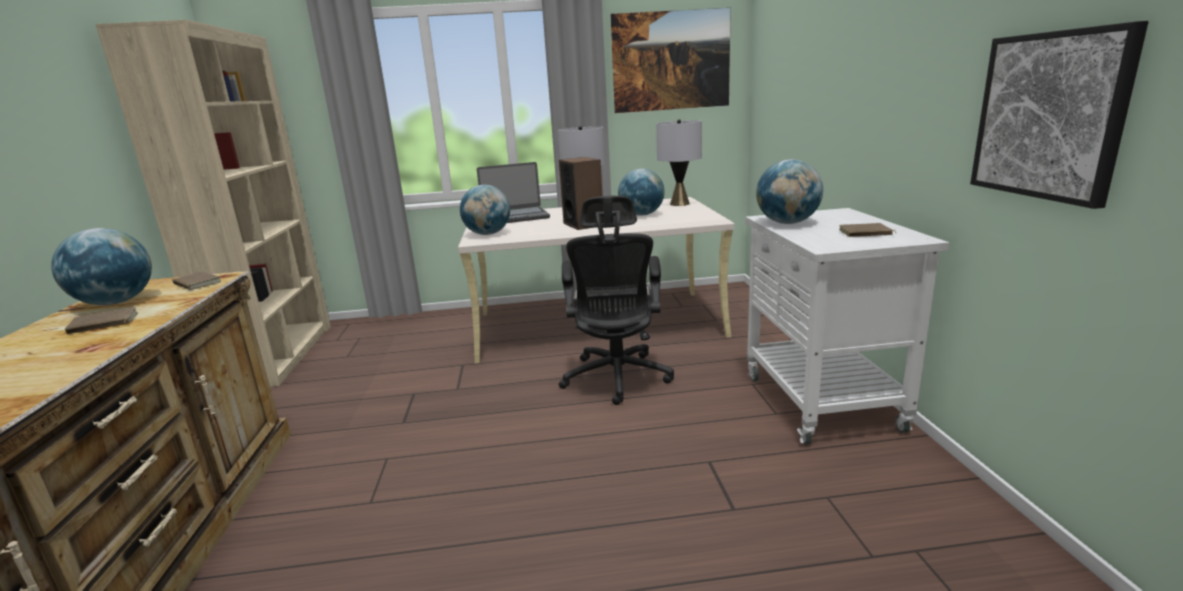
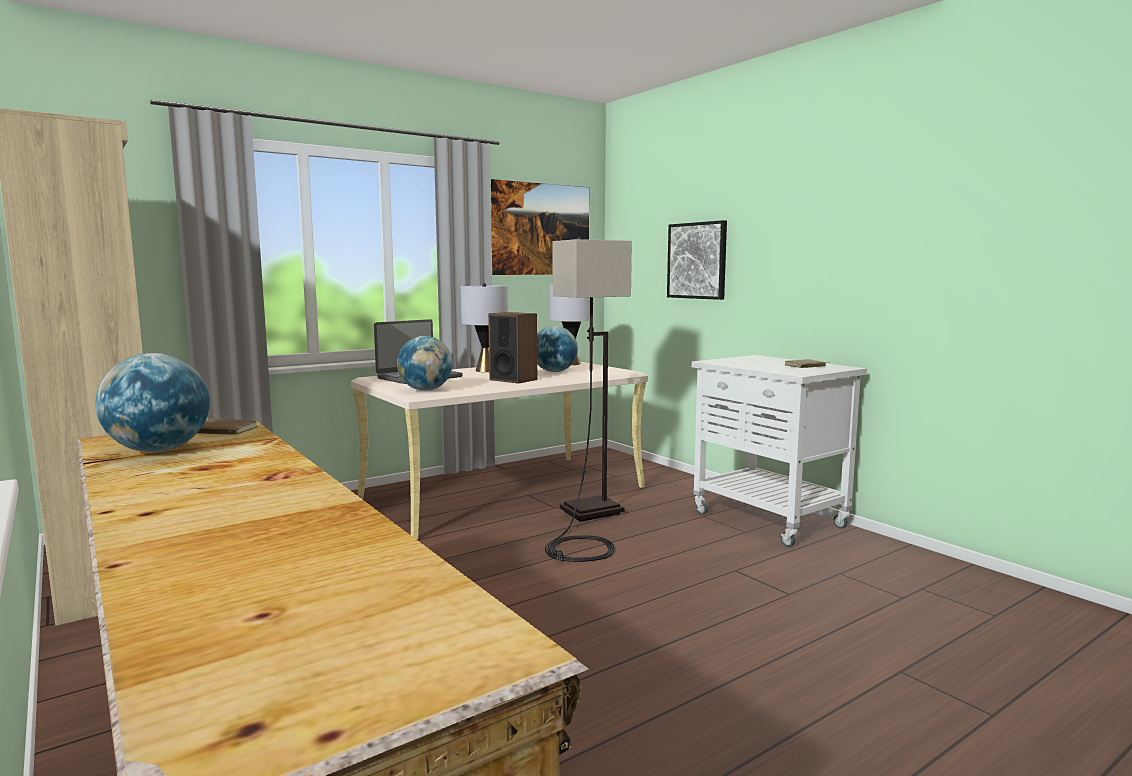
camera: 30 degrees left, 10 degrees down
(103, 324) = (217, 463): brown book -> none
(616, 380) = (584, 531): office chair -> floor lamp
(787, 223) = (736, 363): globe -> none
(1049, 116) = (935, 276): picture -> picture (697, 260)

